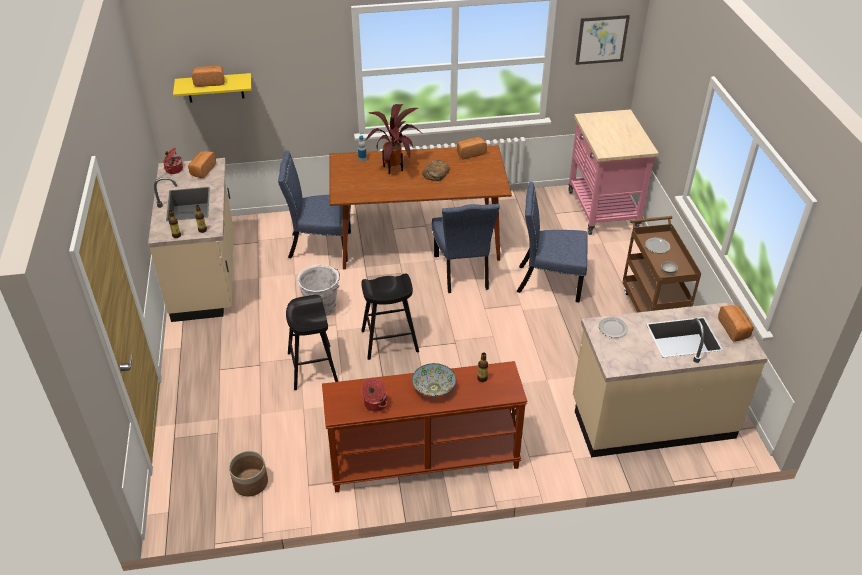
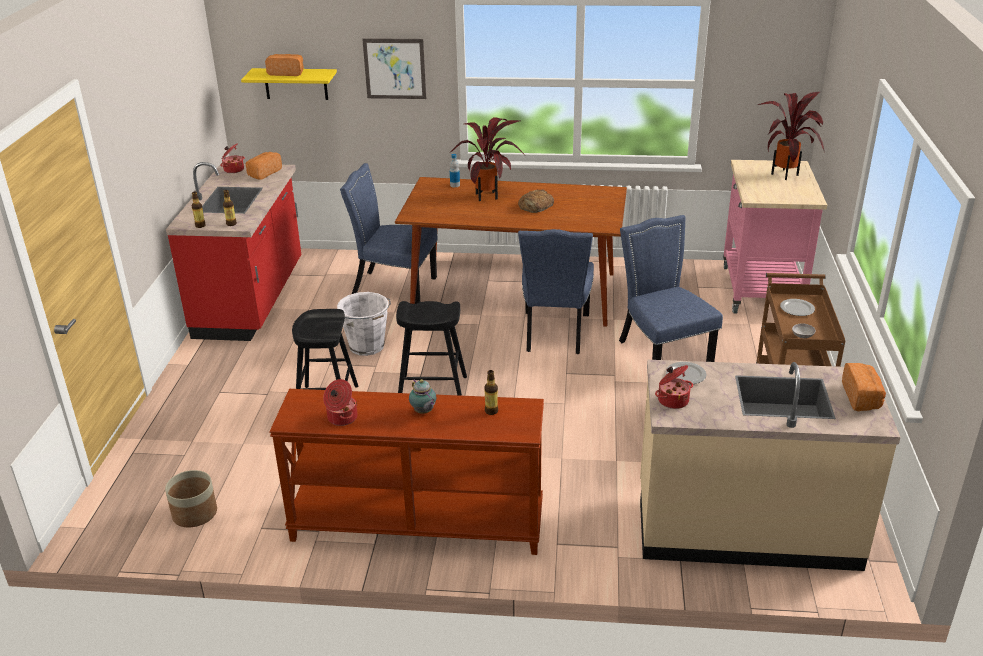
camera: 15 degrees right, 10 degrees down
(206, 276) = (252, 300): beige counter -> red counter
(433, 388) = (423, 412): bowl -> teapot
(470, 153) = (587, 191): bread -> none
(550, 282) = (663, 357): blue chair -> blue chair turned 45 degrees clockwise
(602, 39) = (770, 64): picture -> picture (395, 68)
(611, 352) = (672, 400): none -> cooking pot
(621, 125) = (787, 174): none -> potted plant

